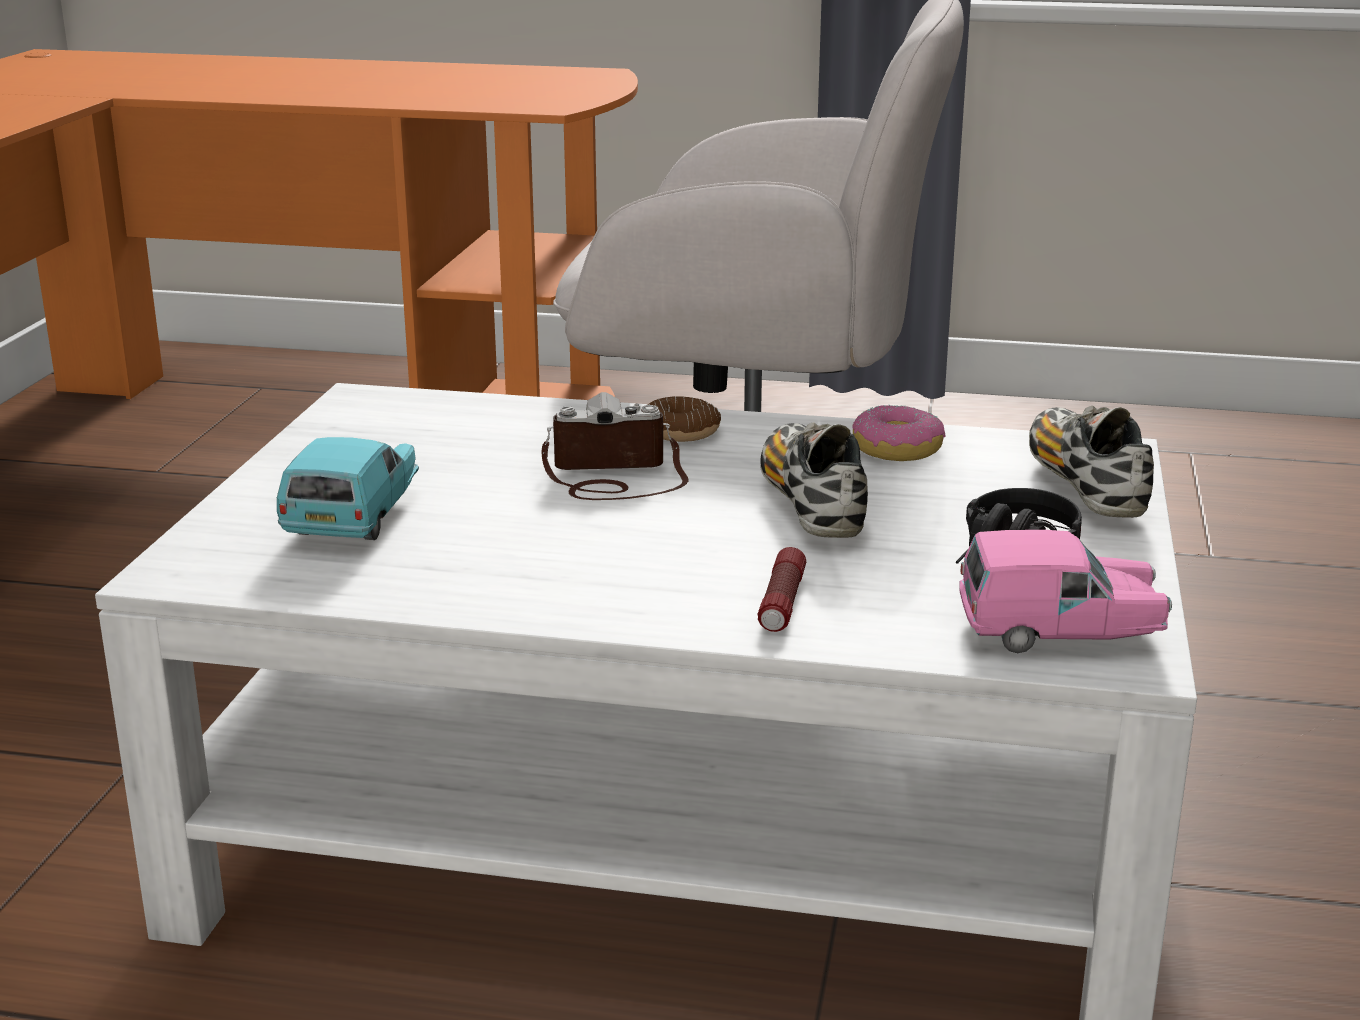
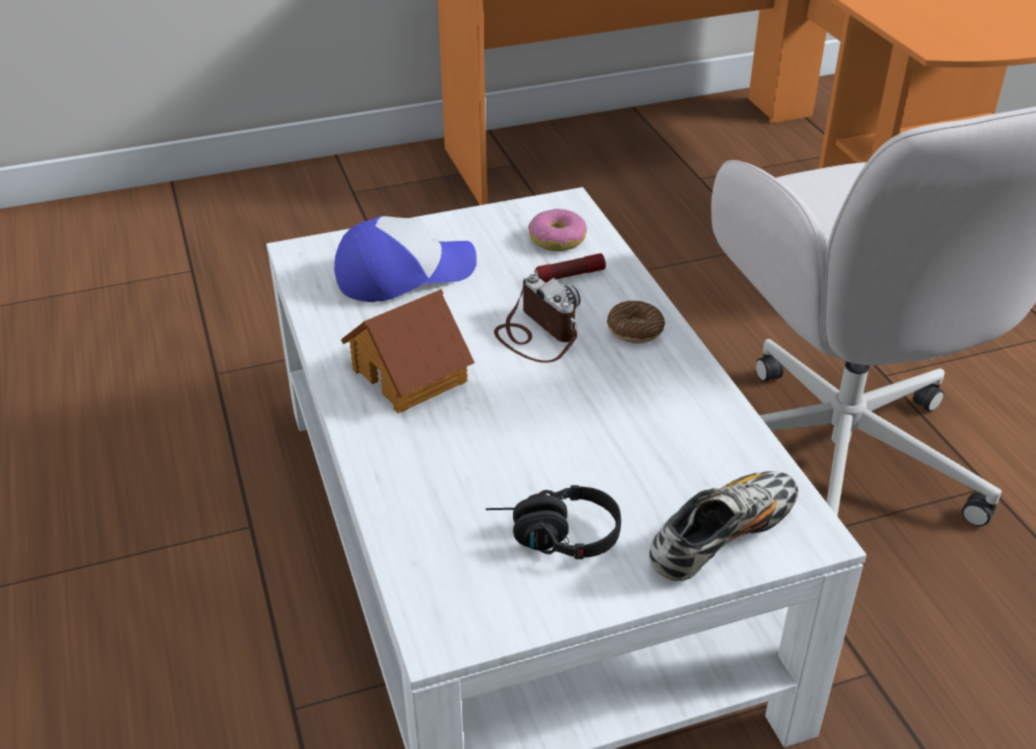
camera: 60 degrees right, 15 degrees up
(354, 519) = (404, 273): turquoise toy car -> cap
(598, 566) = (411, 374): none -> toy house
(782, 604) = (413, 459): flashlight -> flashlight (569, 276)
(811, 504) = (568, 422): shoe -> none
(897, 449) = (700, 429): donut -> donut (557, 239)
(1058, 632) = (459, 590): pink toy car -> none

